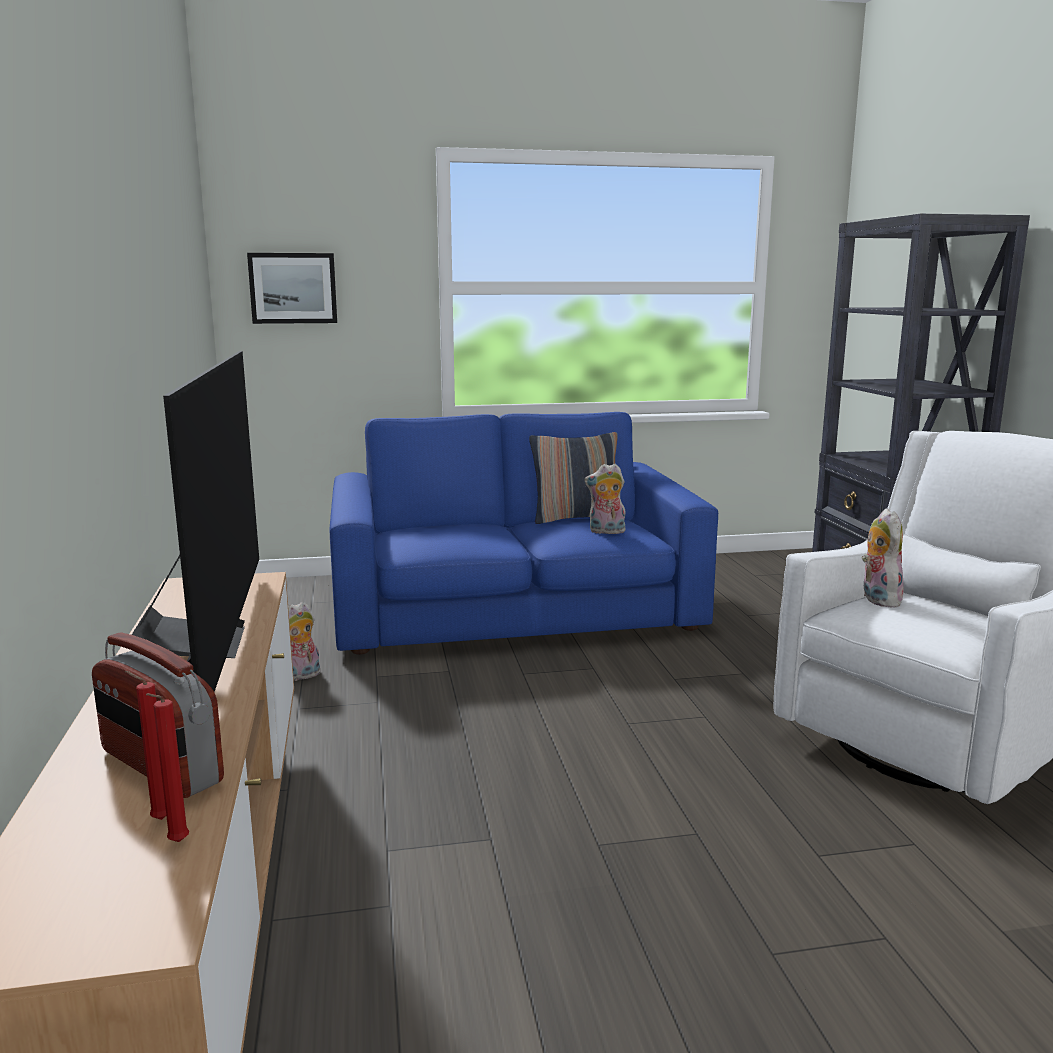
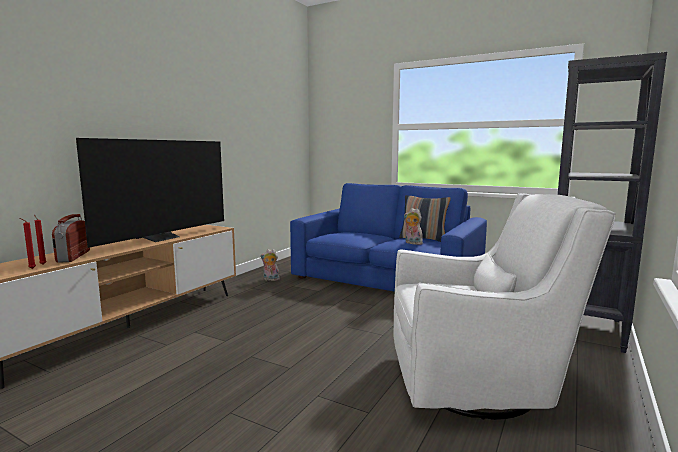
camera: 40 degrees right, 5 degrees down
(293, 288) = (335, 129): picture -> none
(877, 599) = (444, 284): plush toy -> none

